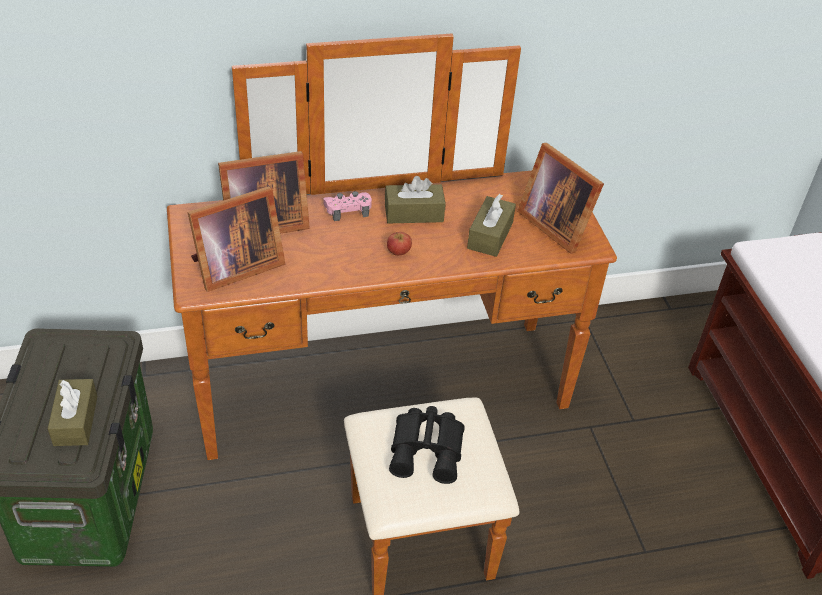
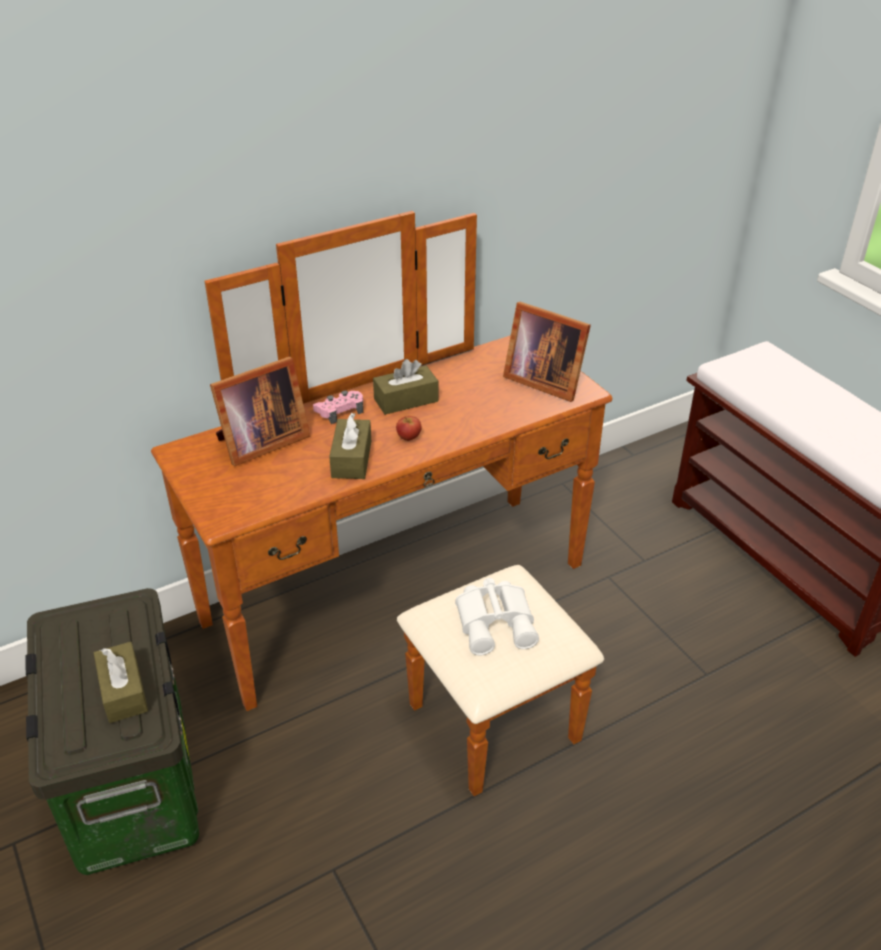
camera: 15 degrees left, 5 degrees down
(234, 267) = (250, 489): picture frame -> none
(428, 449) = (497, 622): black binoculars -> white binoculars
(490, 235) = (488, 403): brown tissue box -> brown tissue box (351, 459)

